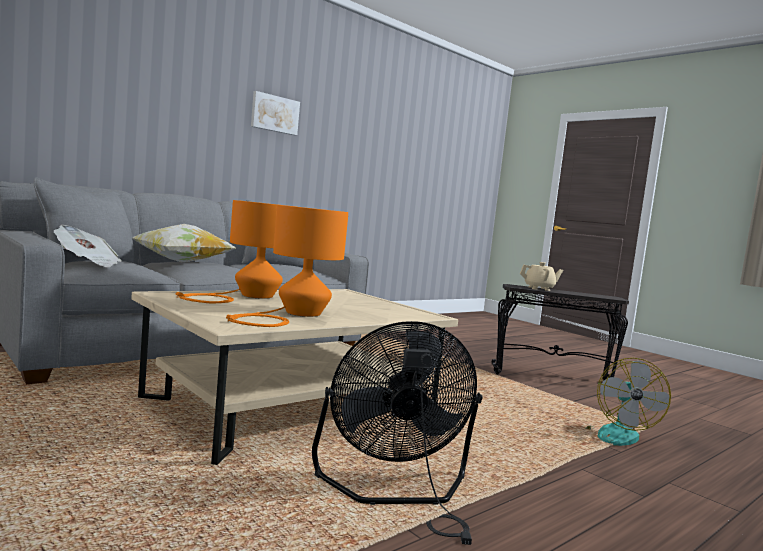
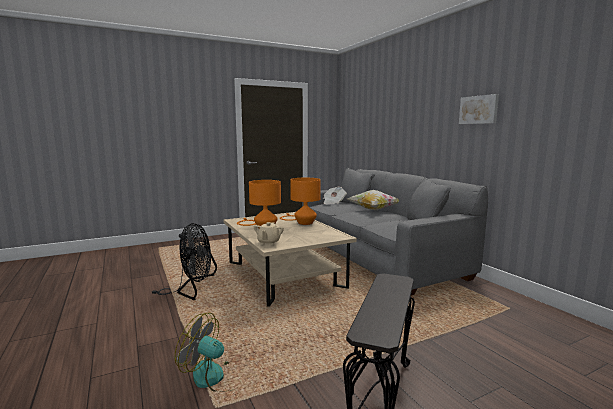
camera: 105 degrees right, 5 degrees up
(539, 288) = (392, 290): beige teapot -> beige teapot (268, 242)

